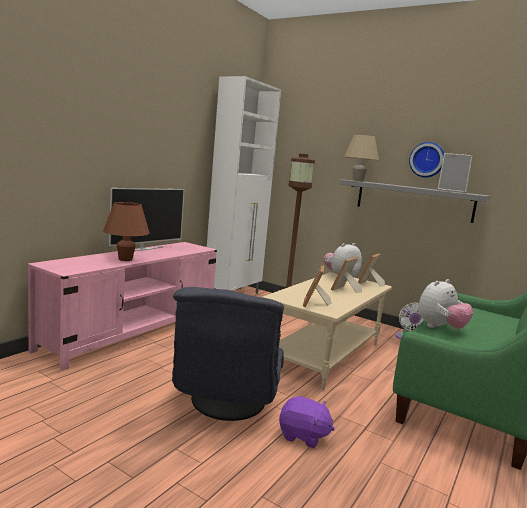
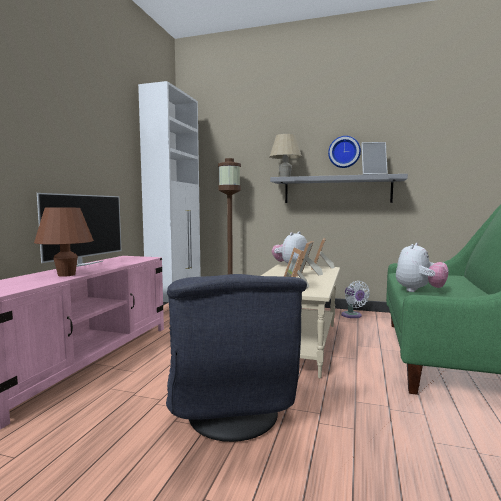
camera: 15 degrees left, 5 degrees down
(303, 436) = (338, 434): purple plush toy -> none

